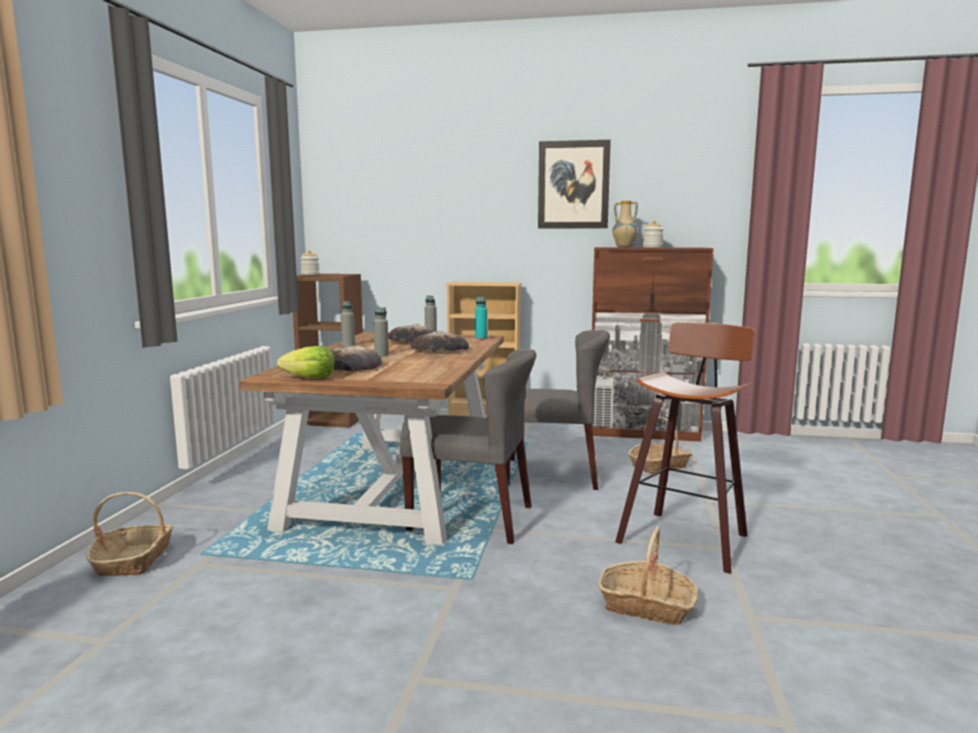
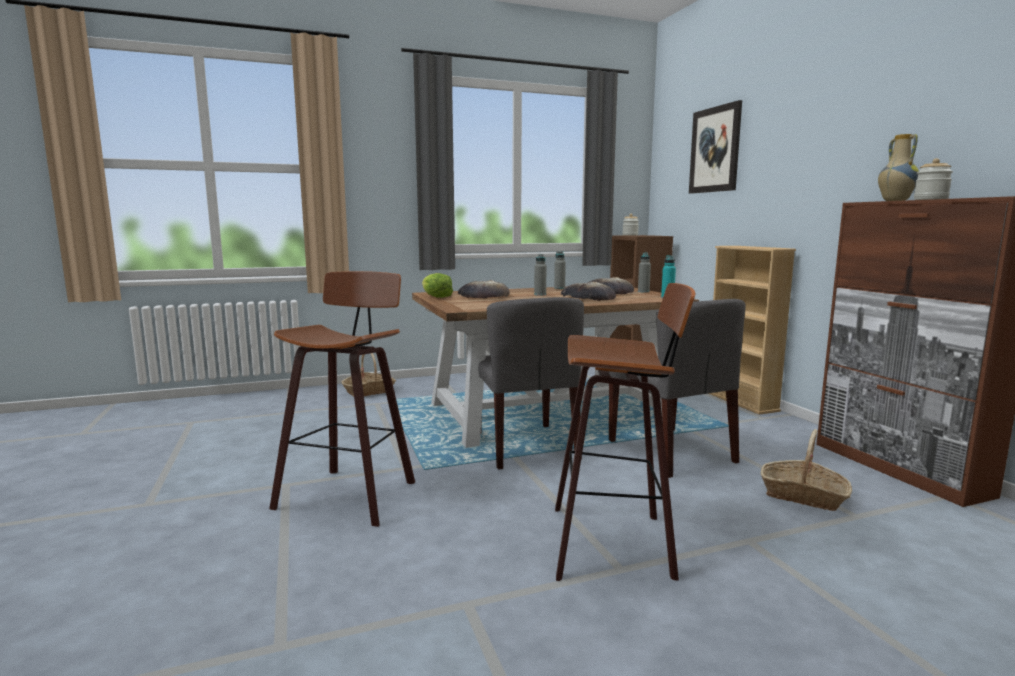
camera: 60 degrees right, 0 degrees up
(490, 634) = (350, 493): none -> stool
(573, 185) = (863, 123): picture -> picture (715, 150)
(646, 605) = (442, 544): basket -> none

